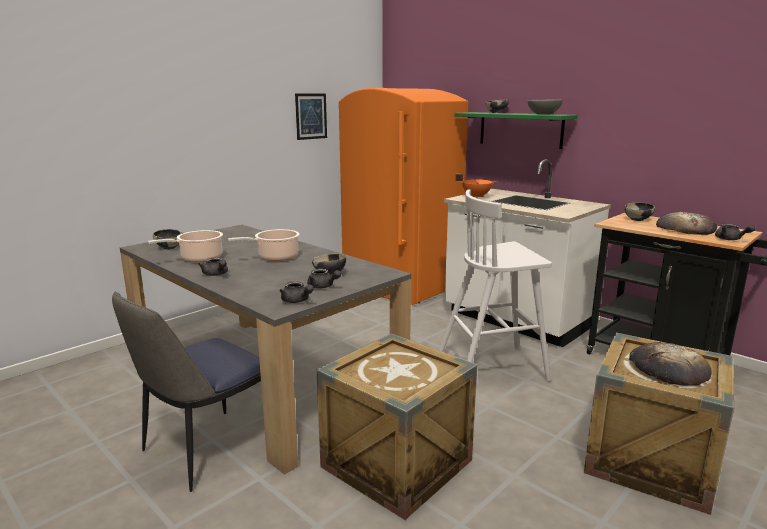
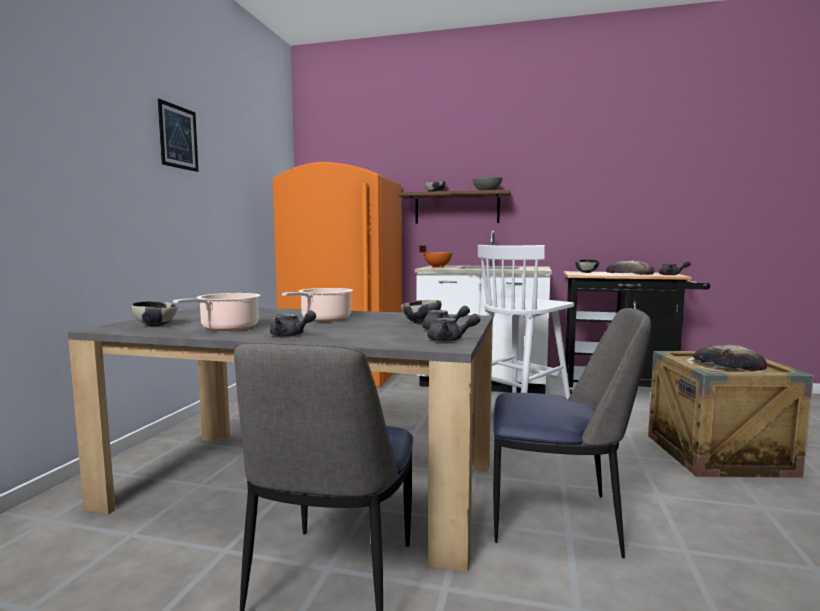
camera: 30 degrees left, 10 degrees down
(311, 116) = (242, 192): picture -> picture (178, 137)
(396, 463) = (558, 519): crate -> chair
(520, 129) = (456, 208): green shelf -> brown shelf

